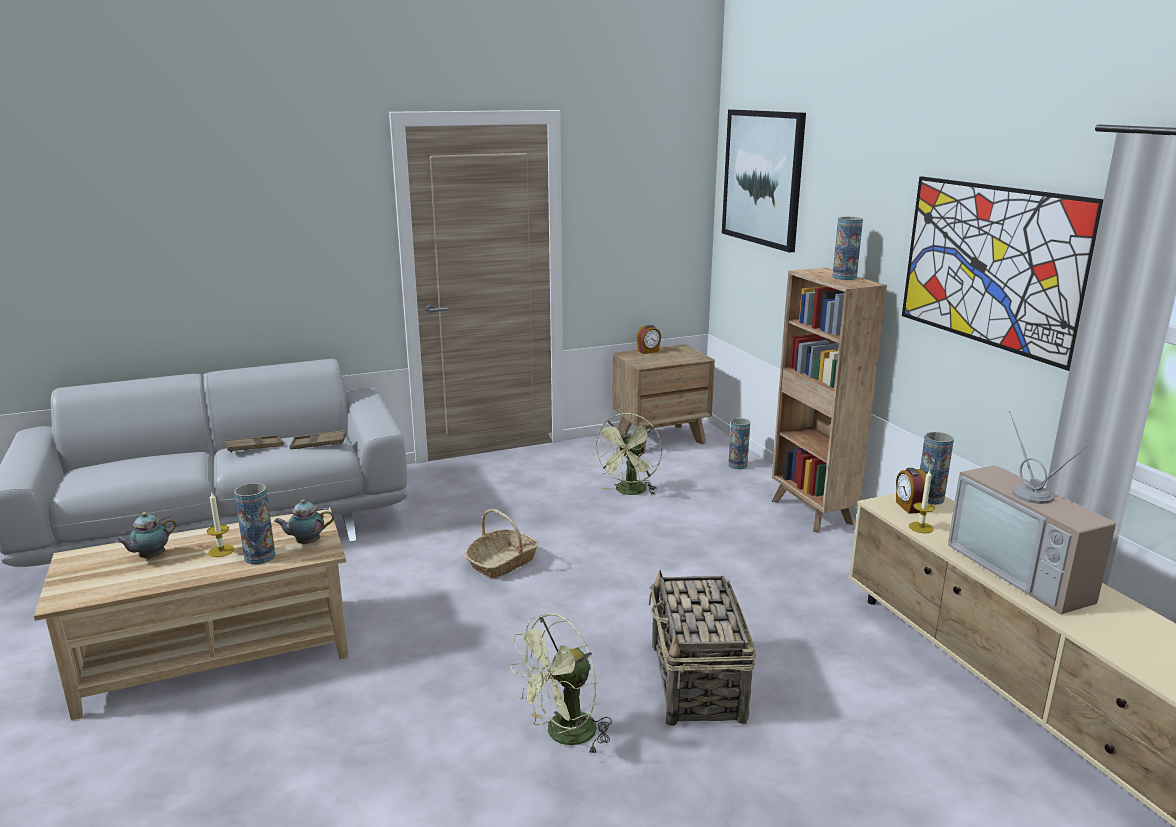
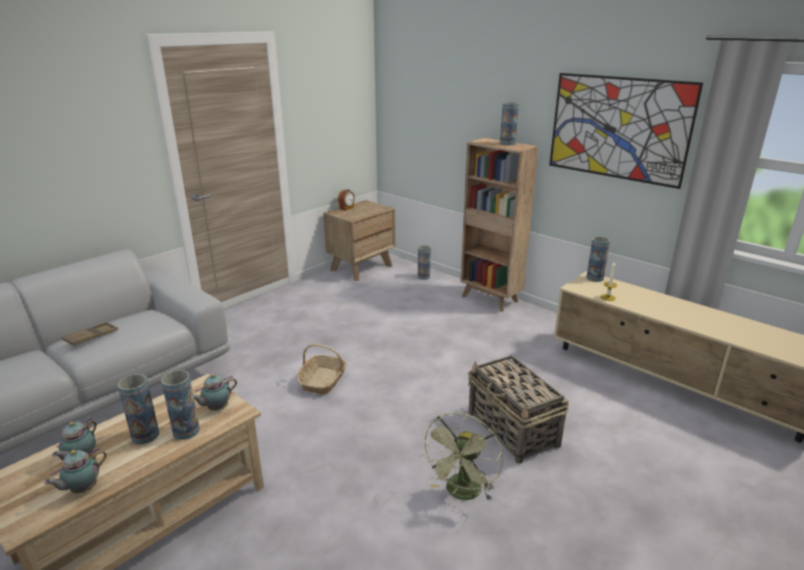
camera: 25 degrees left, 5 degrees up
(130, 583) = (82, 489): none -> teapot
(221, 551) = (145, 435): candle -> vase
(318, 444) = (149, 322): brown tray -> none
(629, 492) = (370, 309): green fan -> none
(762, 178) = (420, 78): picture -> none
(909, 507) = (590, 286): alarm clock -> none
(1026, 571) = (681, 312): television -> none

